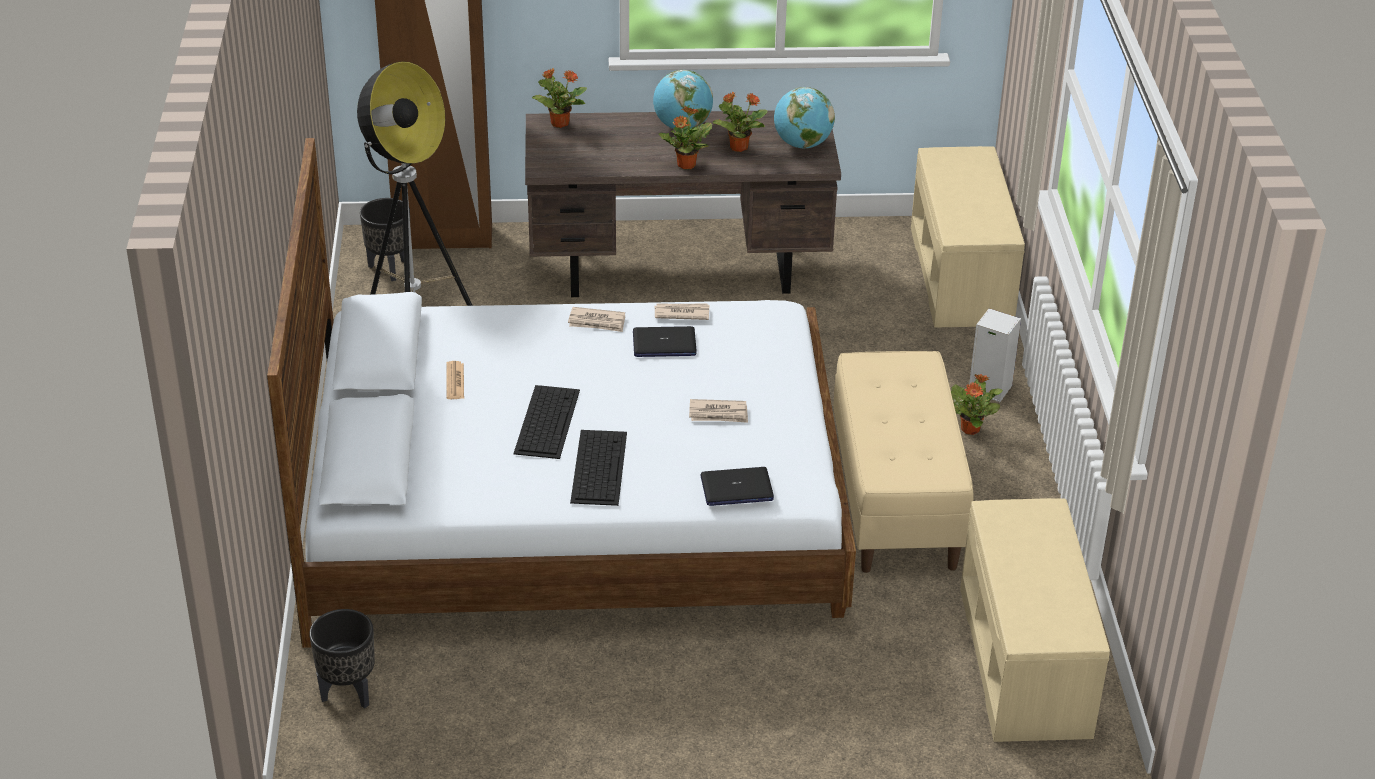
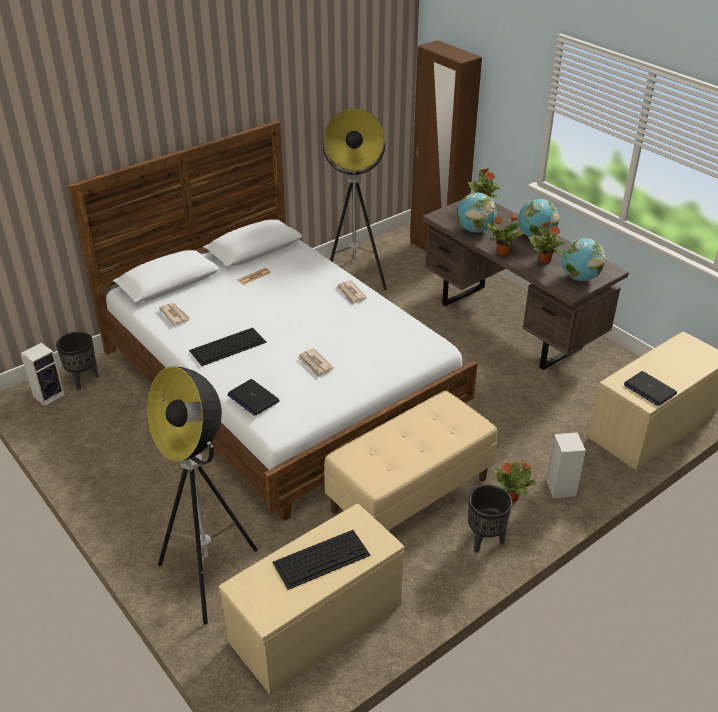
camera: 55 degrees right, 0 degrees up
(345, 742) = (49, 395): none -> speaker
(389, 269) = (394, 248): black planter -> black planter (484, 541)
(547, 421) = (250, 314): keyboard -> keyboard (322, 558)
(612, 158) = (475, 230): none -> globe
(664, 343) = (357, 321): laptop -> laptop (649, 389)
(681, 313) = (391, 315): newspaper -> newspaper (175, 315)
(880, 716) = (210, 577): none -> floor lamp

